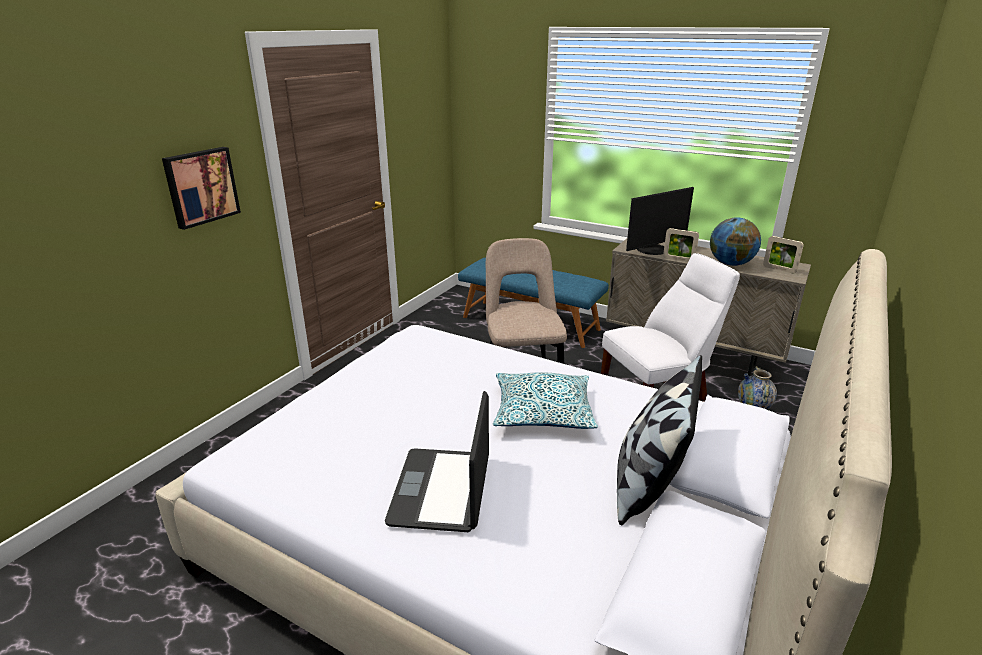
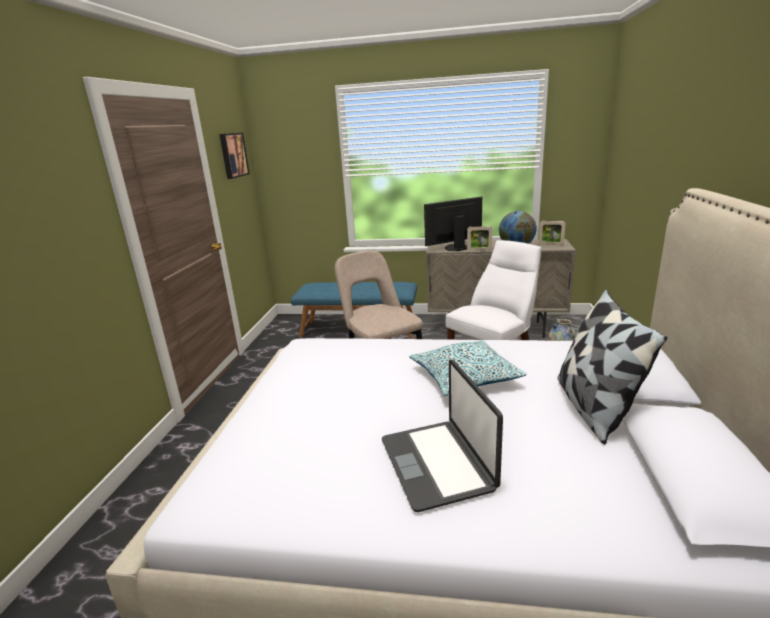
camera: 20 degrees left, 5 degrees down
(201, 186) = (60, 233): picture -> picture (232, 155)
(653, 250) = (455, 248): monitor -> monitor turned 150 degrees counterclockwise

